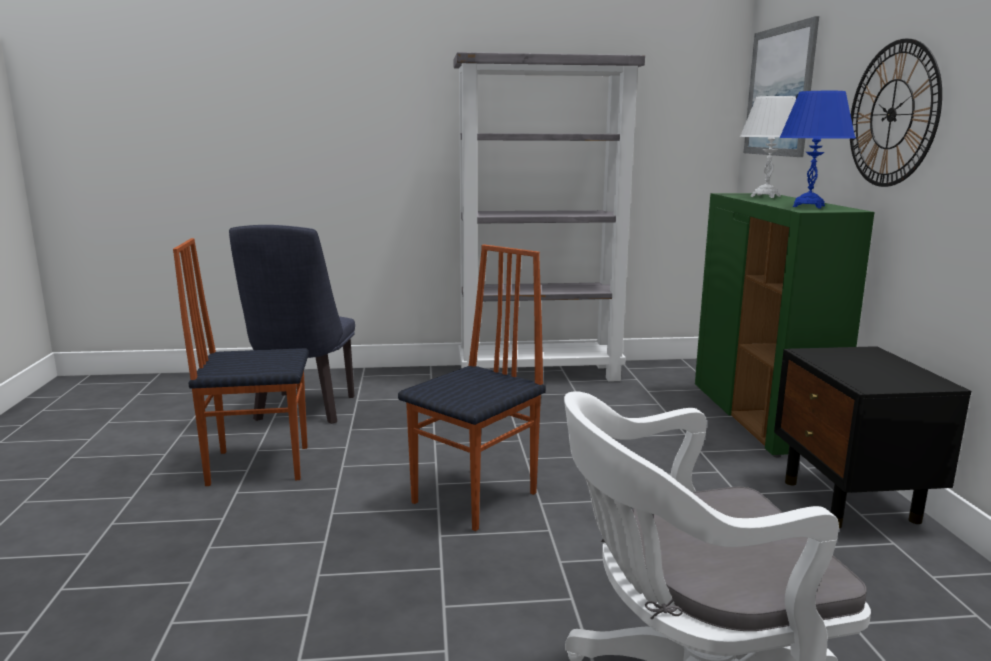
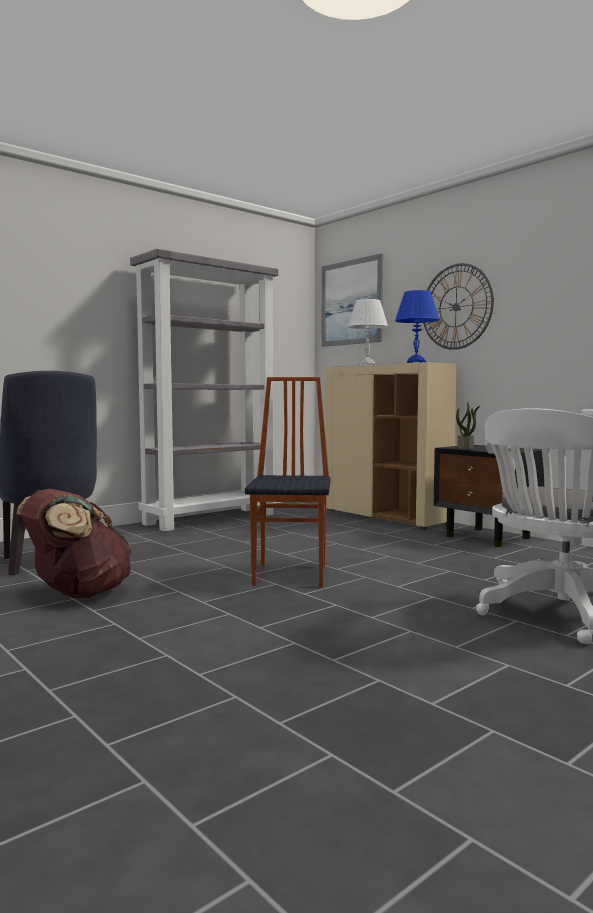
camera: 35 degrees left, 10 degrees down
(258, 464) = (77, 594): chair -> brown backpack
(760, 418) = (387, 517): green cabinet -> beige cabinet
(825, 361) = (466, 448): none -> potted plant

